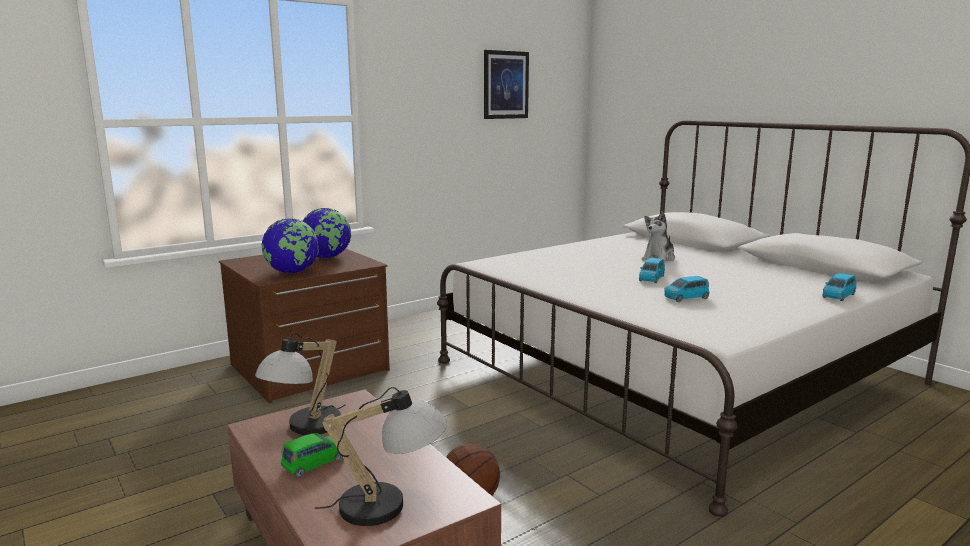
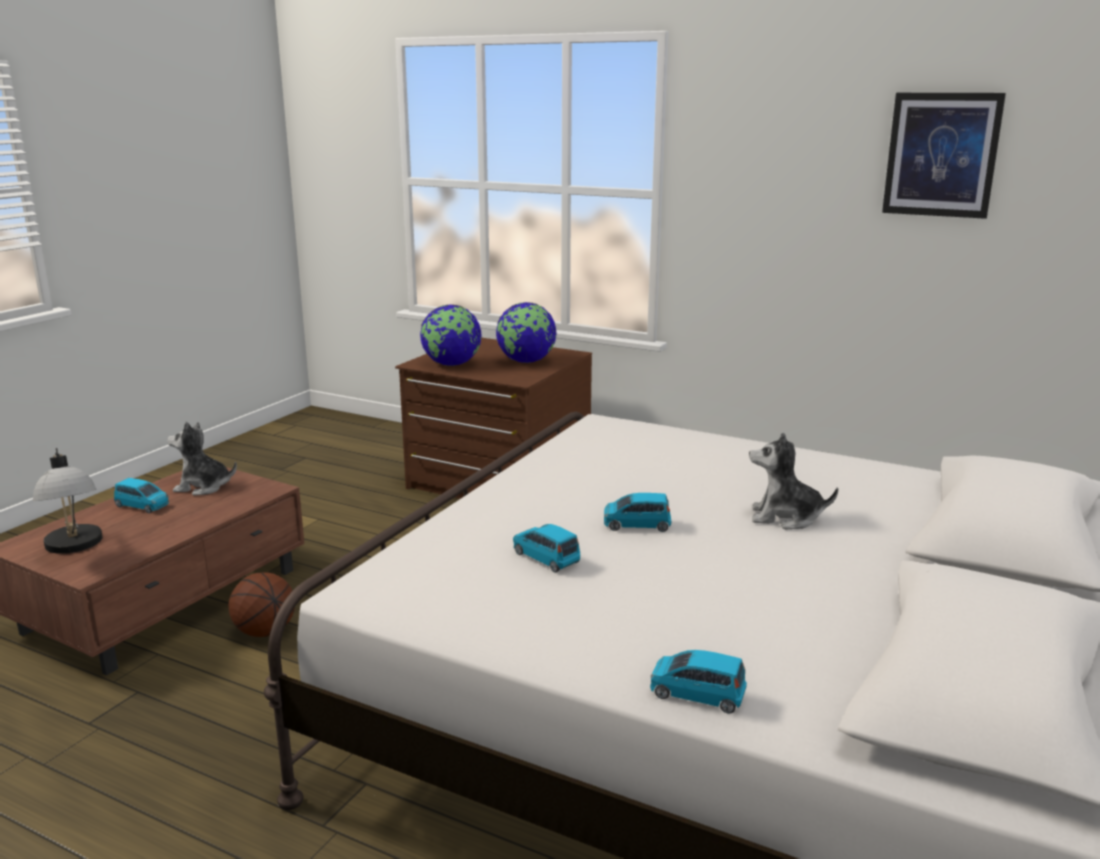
camera: 65 degrees right, 5 degrees up
(305, 429) = (203, 487): table lamp -> plush toy
(314, 463) = (142, 506): green toy car -> blue toy car

